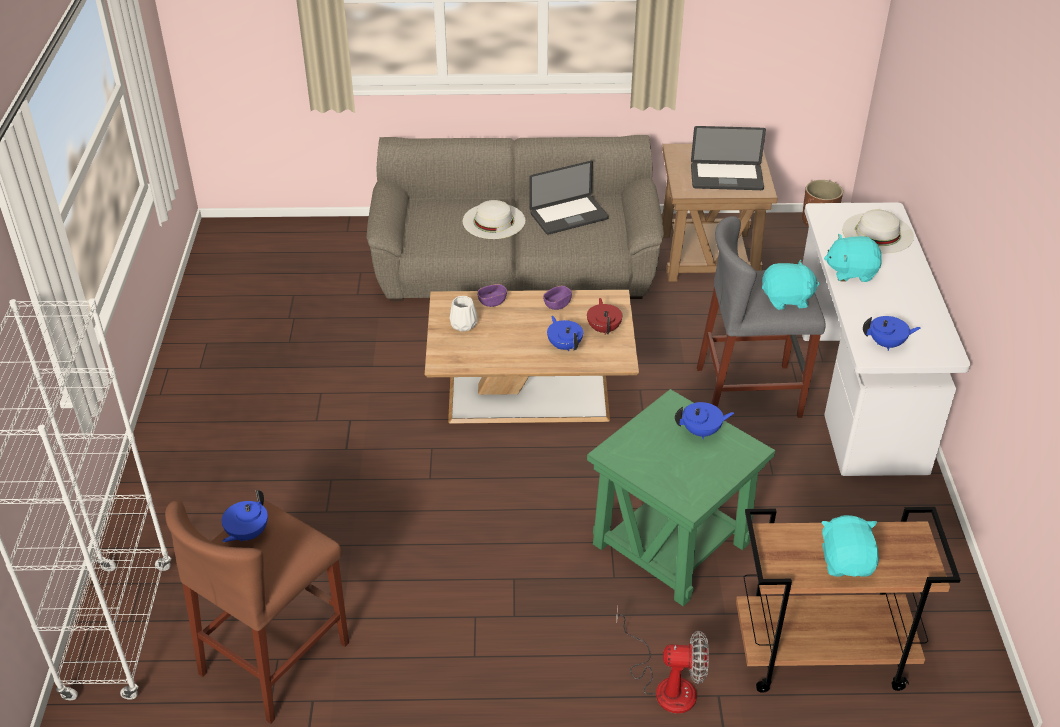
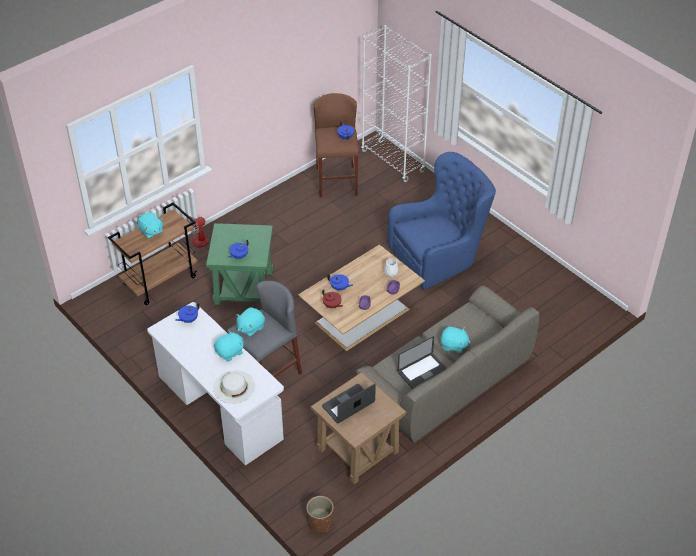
camera: 140 degrees right, 5 degrees up
(307, 406) = (440, 256): none -> blue armchair
(493, 221) = (453, 345): white hat -> turquoise plush toy
(569, 216) = (422, 372): laptop -> laptop turned 150 degrees counterclockwise

